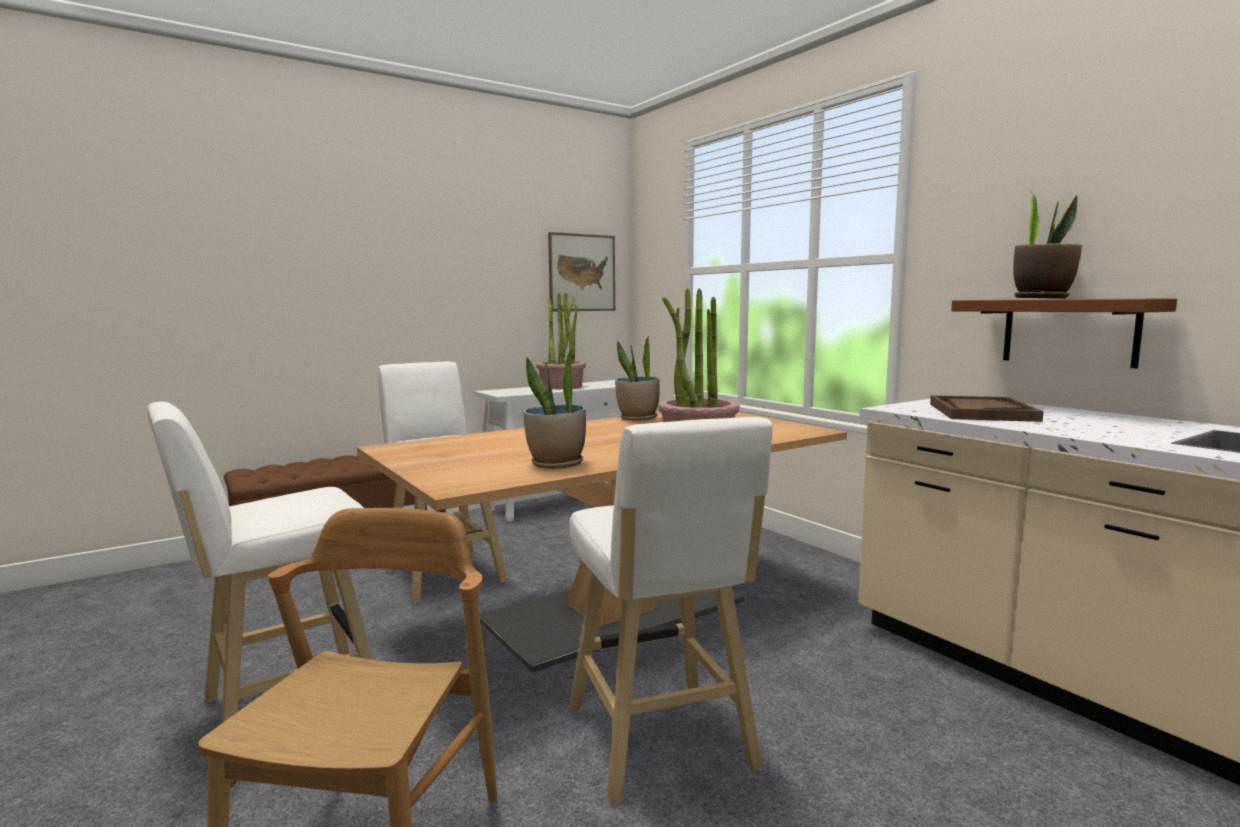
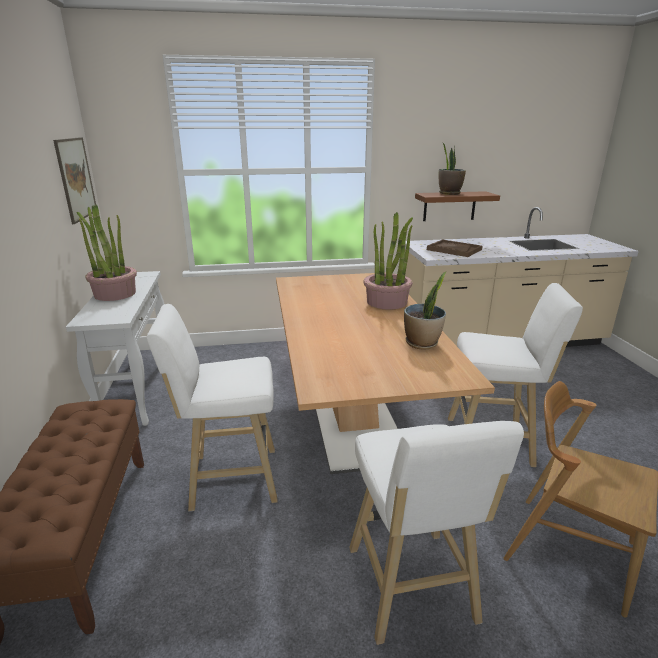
camera: 65 degrees left, 15 degrees up
(638, 418) = (296, 300): potted plant -> none

